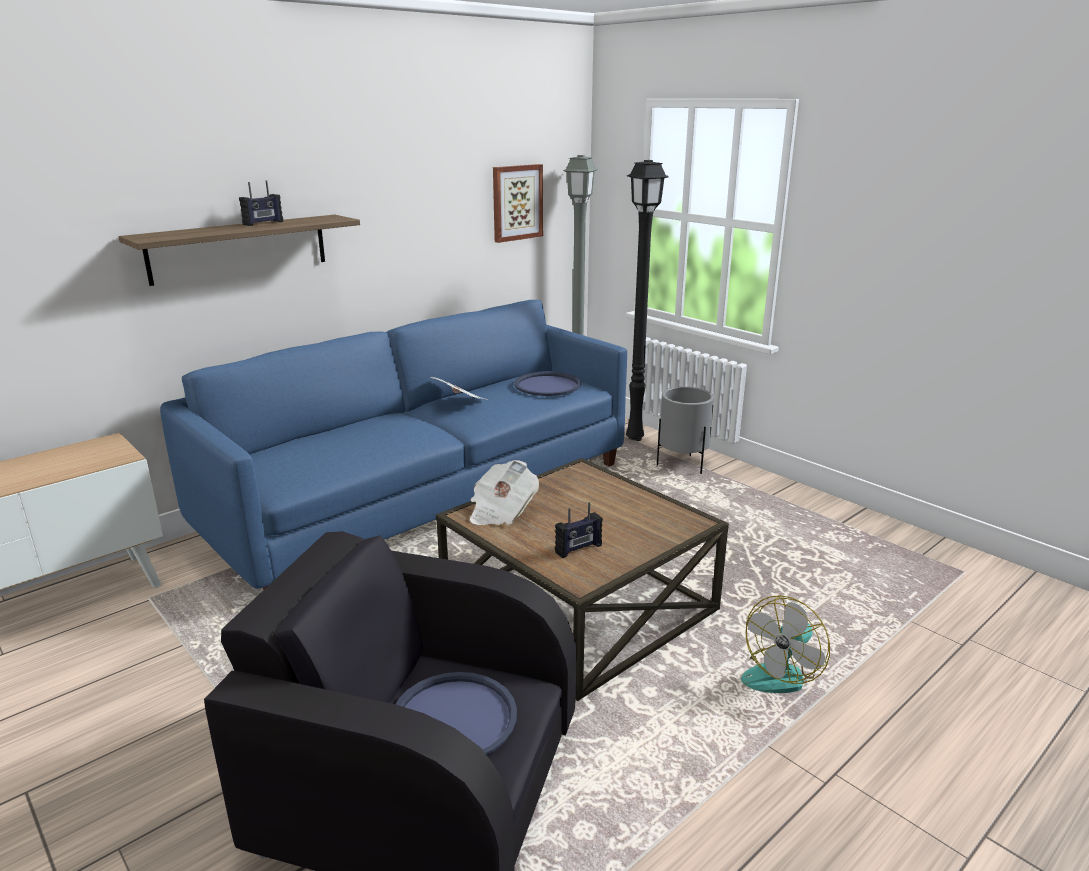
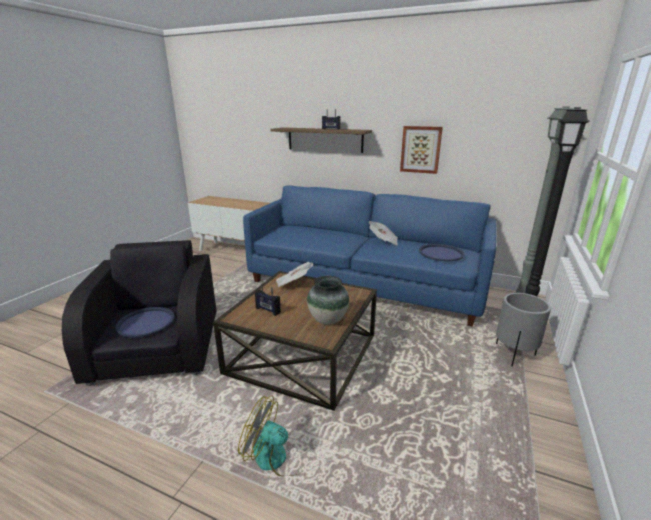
camera: 65 degrees right, 0 degrees up
(517, 202) = (503, 138): picture -> picture (420, 149)
(642, 509) = (327, 320): none -> vase

